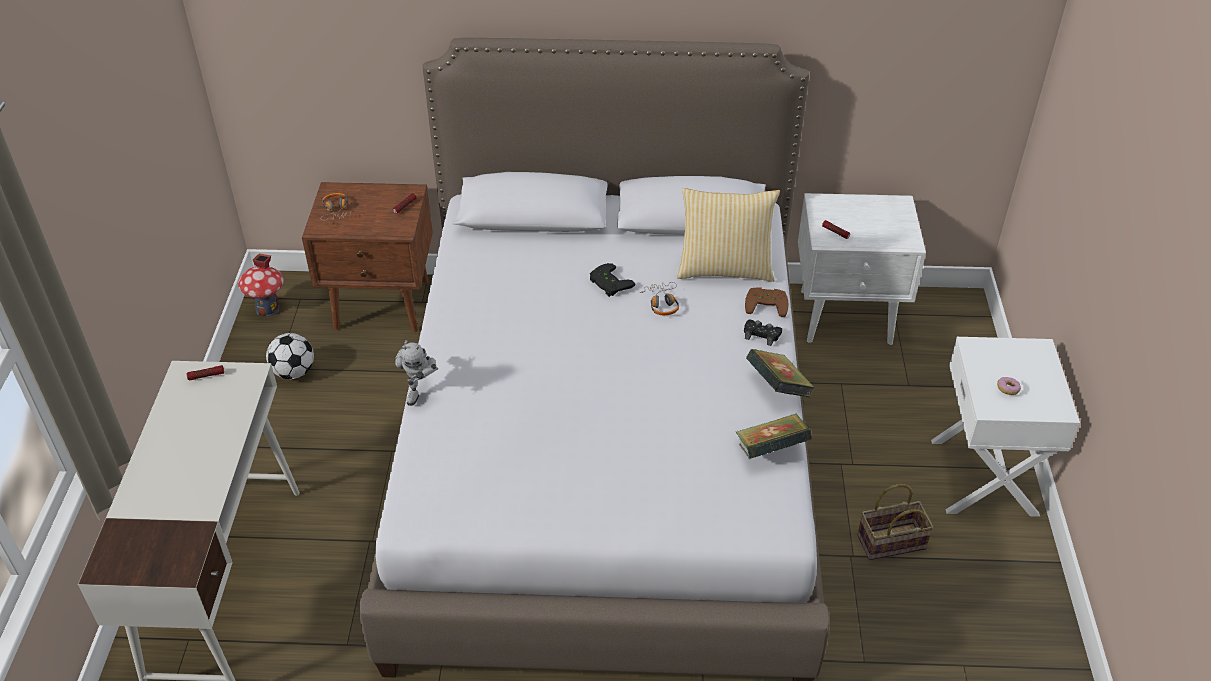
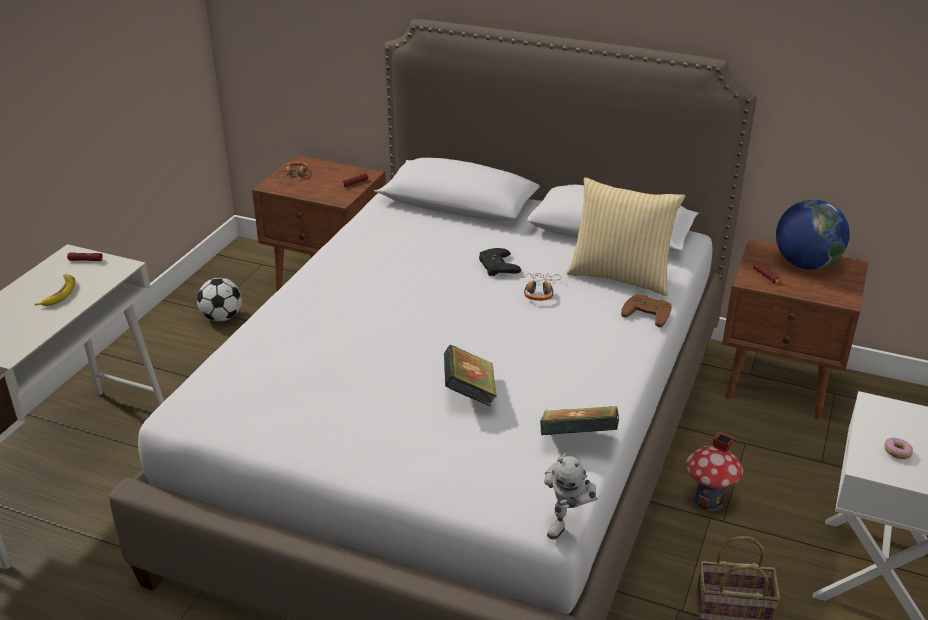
camera: 20 degrees right, 10 degrees down
(206, 422) = (59, 293): none -> banana
(268, 309) = (230, 266): toy house -> toy house (708, 501)
(420, 390) = (263, 312): toy robot -> toy robot (568, 522)
(761, 335) = (627, 337): black game controller -> none
(778, 387) = (618, 386): book -> book (469, 394)
(847, 317) = (780, 385): white nightstand -> brown nightstand
(863, 211) = (805, 264): none -> globe

